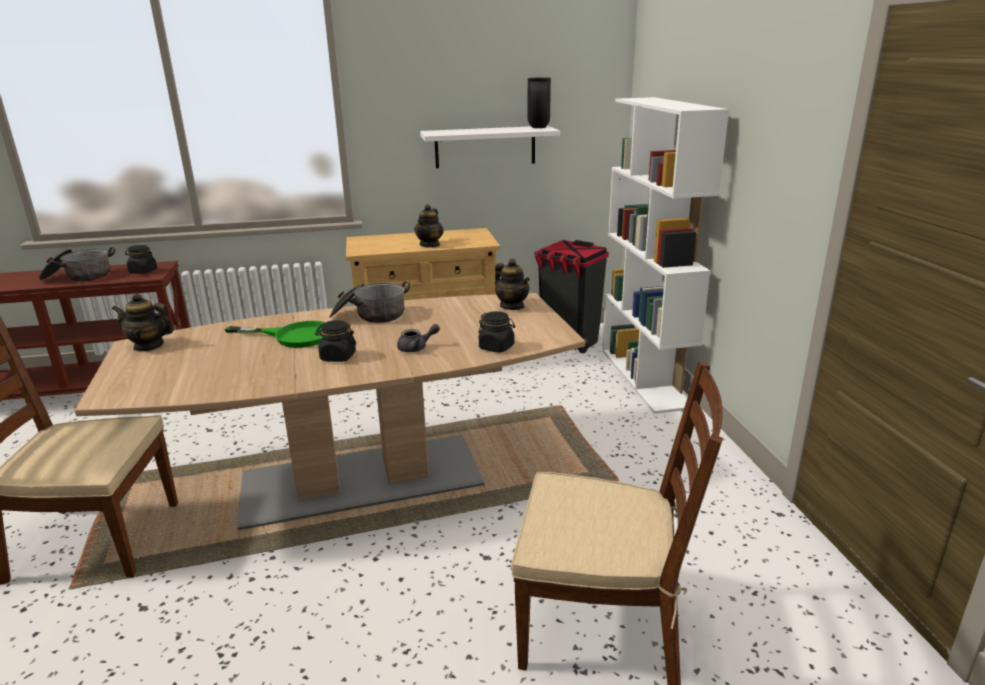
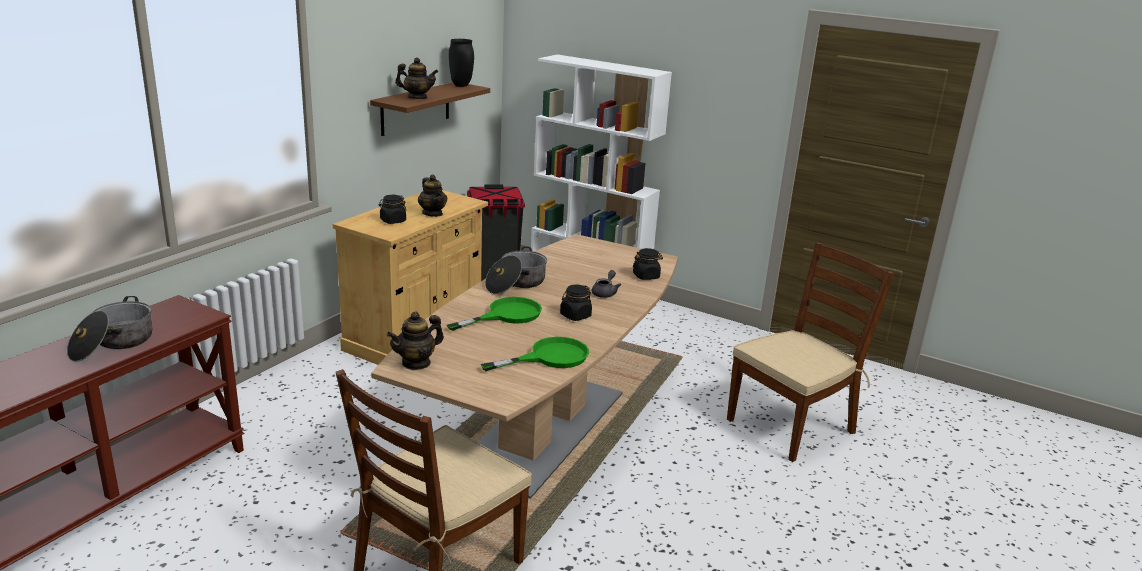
camera: 50 degrees left, 0 degrees up
(143, 271) = (179, 315): black jar -> black jar (393, 221)
(224, 380) = (549, 357): none -> green frying pan
(485, 147) = (415, 108): white shelf -> brown shelf
(512, 306) = (588, 247): teapot -> teapot (417, 98)

